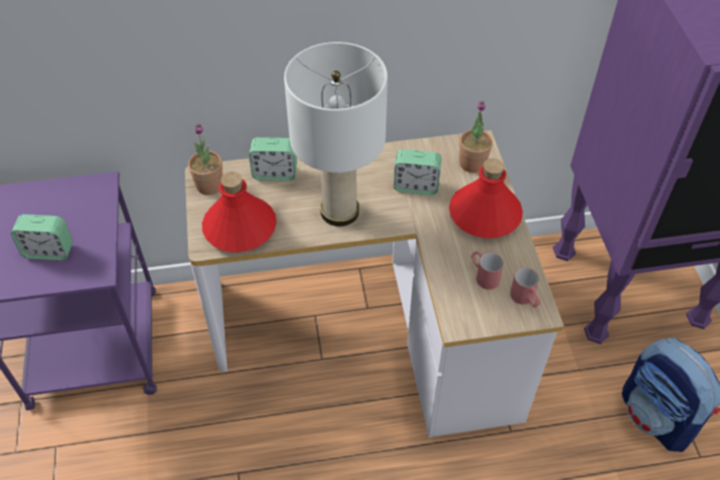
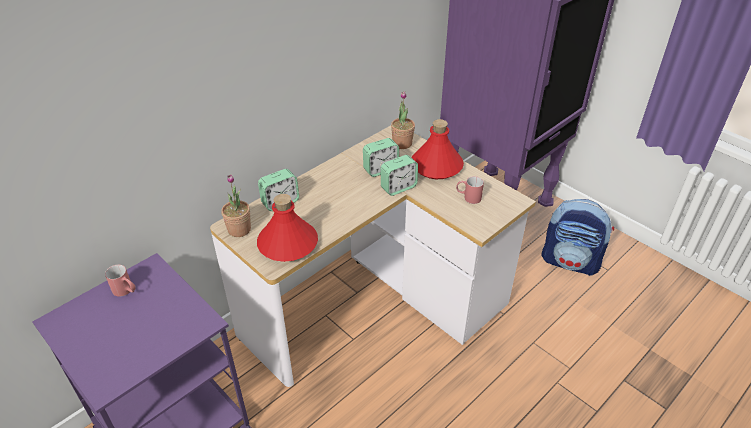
camera: 35 degrees left, 10 degrees down
(49, 251) = (149, 329): alarm clock -> alarm clock (398, 187)
(339, 212) = (346, 204): white table lamp -> none
(525, 300) = (503, 198): red mug -> red mug (126, 291)

